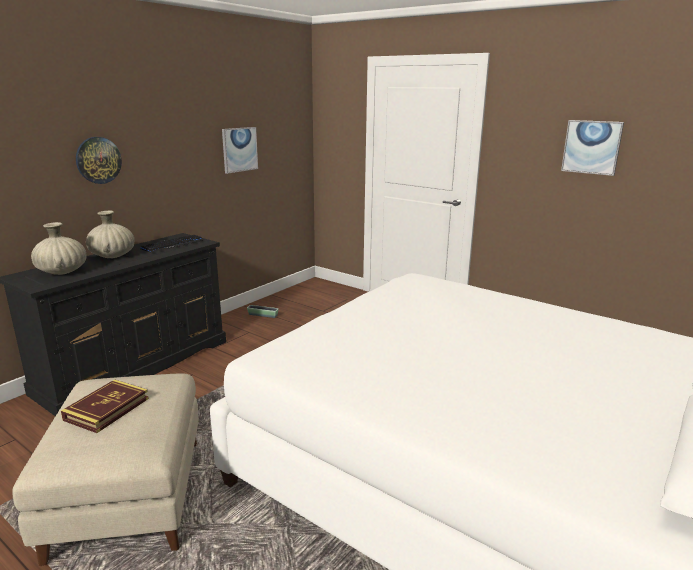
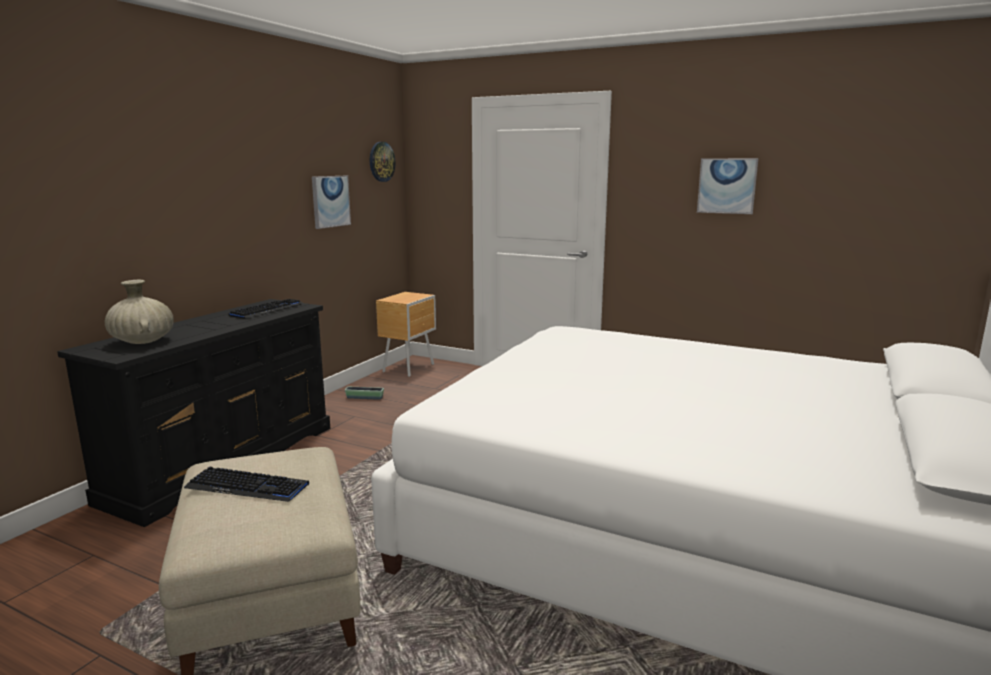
camera: 10 degrees left, 5 degrees down
(98, 160) = (177, 208): wall clock -> wall clock (381, 161)
(107, 409) = (247, 486): book -> keyboard
(112, 256) = (197, 324): beige vase -> none
(308, 289) = (410, 368): none -> brown nightstand

